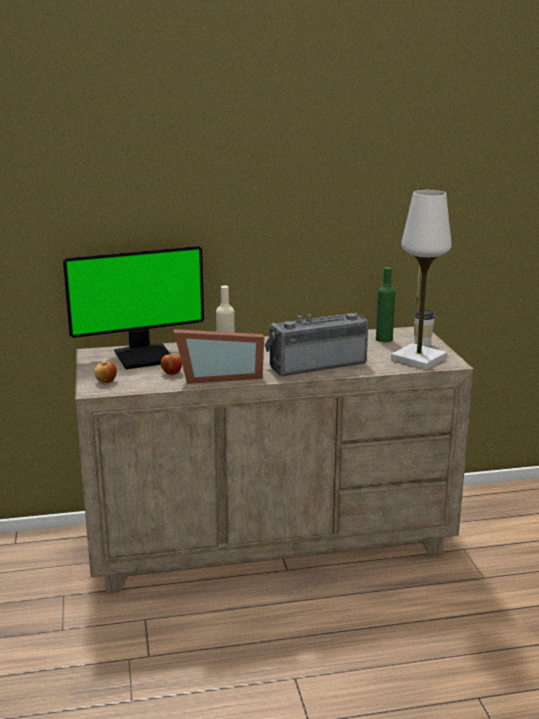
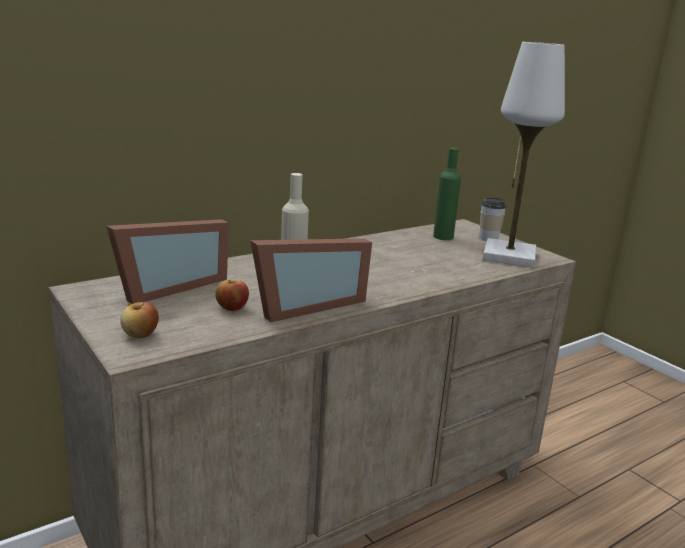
camera: 25 degrees left, 0 degrees up
(144, 356) = (167, 287): monitor -> picture frame
(316, 364) = (407, 274): radio -> none

